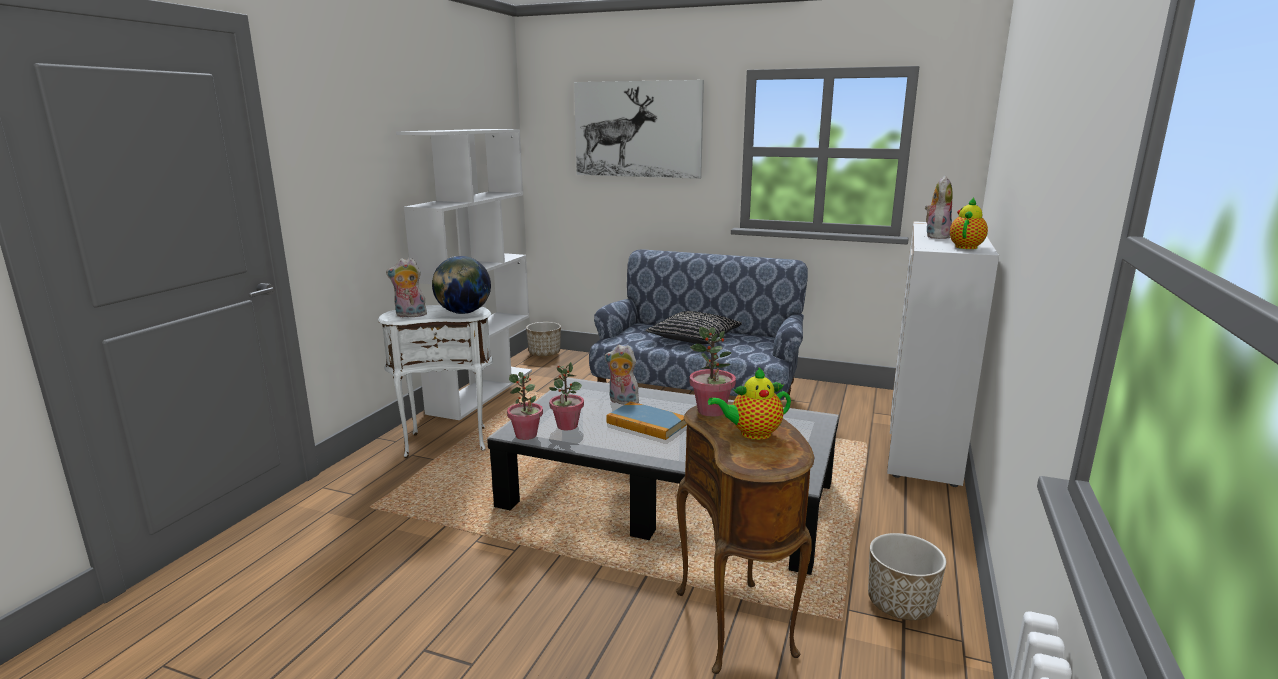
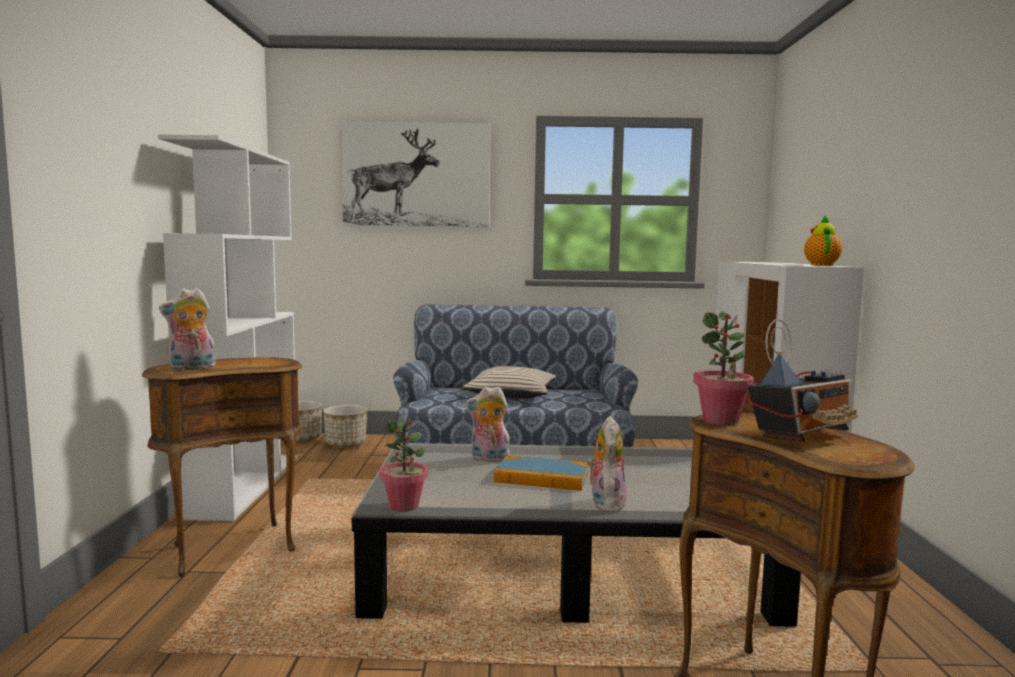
camera: 20 degrees left, 10 degrees down
(447, 441) = (232, 547): white side table -> brown side table
(463, 313) = (266, 363): globe -> none
(567, 426) = (447, 490): potted plant -> none
(694, 337) = (511, 394): black pillow -> beige pillow
(752, 433) = (801, 435): teapot -> radio
(900, 604) = (908, 639): planter -> planter (346, 444)
(935, 236) = (772, 263): plush toy -> plush toy (605, 503)

